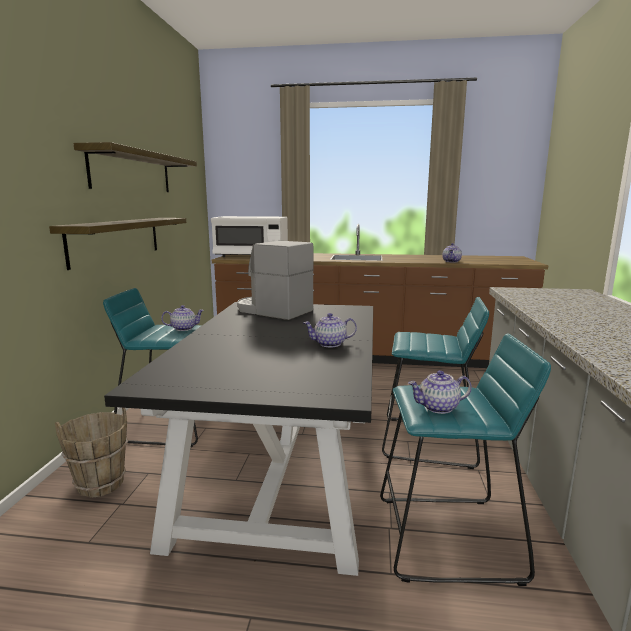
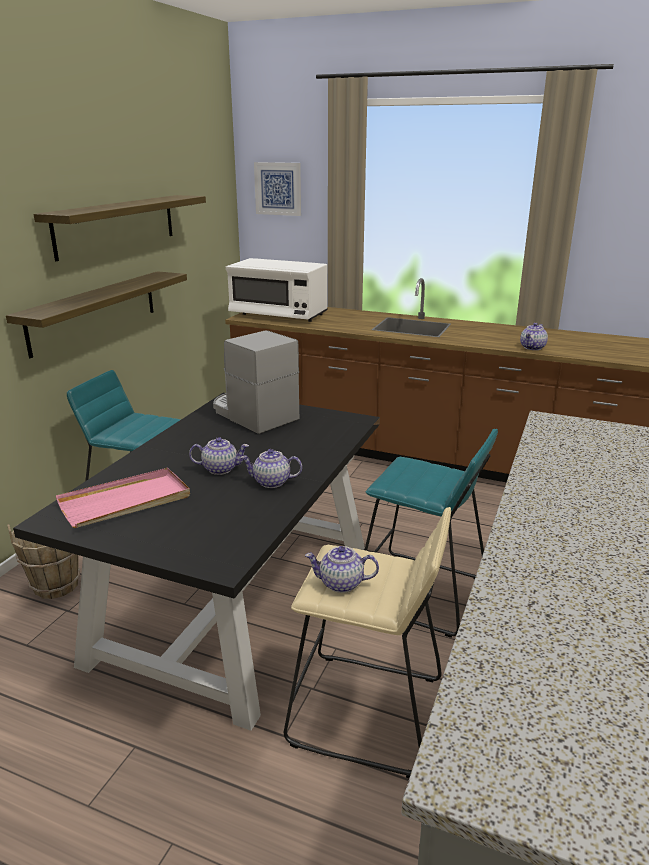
camera: 15 degrees right, 10 degrees up
(184, 328) = (158, 423): teapot -> teapot (220, 469)
(209, 366) = (126, 501): none -> pink tray
(239, 168) = (278, 188): none -> picture
(448, 538) = (366, 712): turquoise stool -> beige stool

